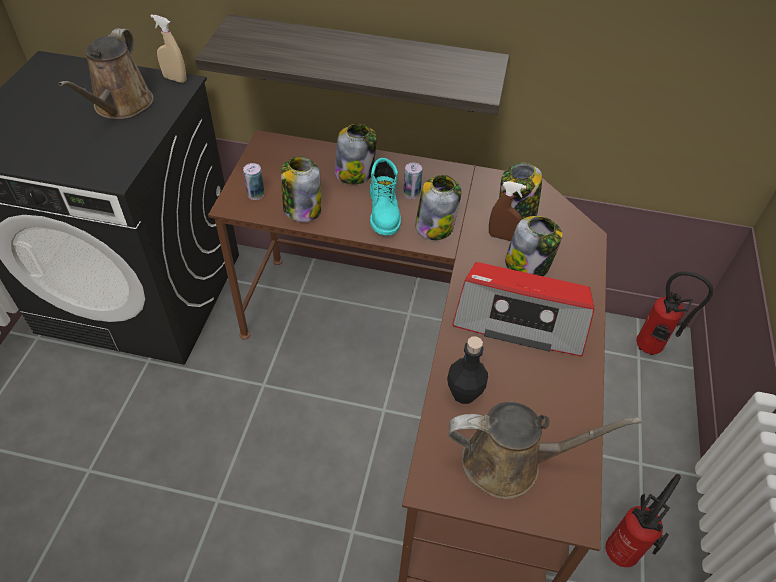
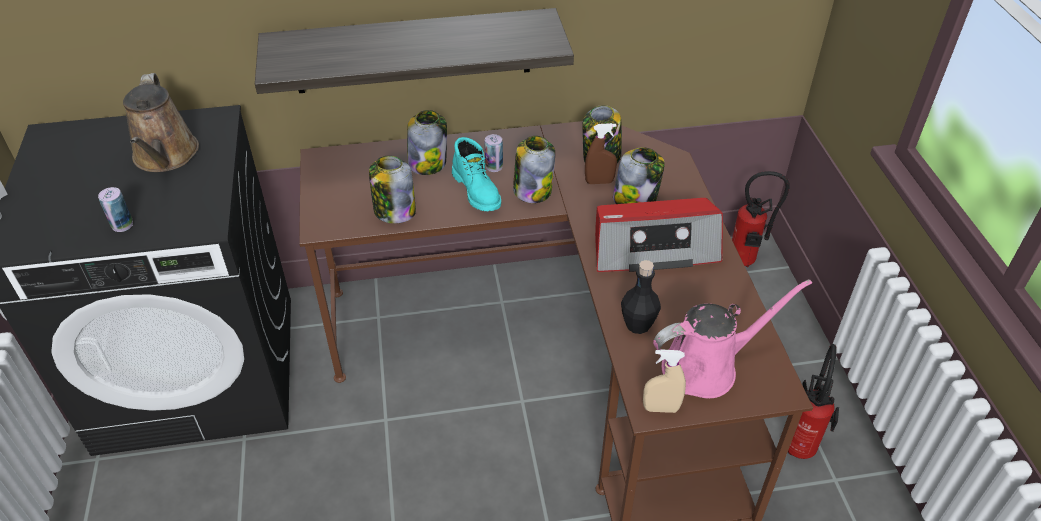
camera: 20 degrees left, 5 degrees down
(175, 79) = (208, 115): beige spray bottle -> beige spray bottle (661, 408)
(256, 194) = (338, 210): can -> can (122, 225)
(510, 462) = (706, 367): brown watering can -> pink watering can

